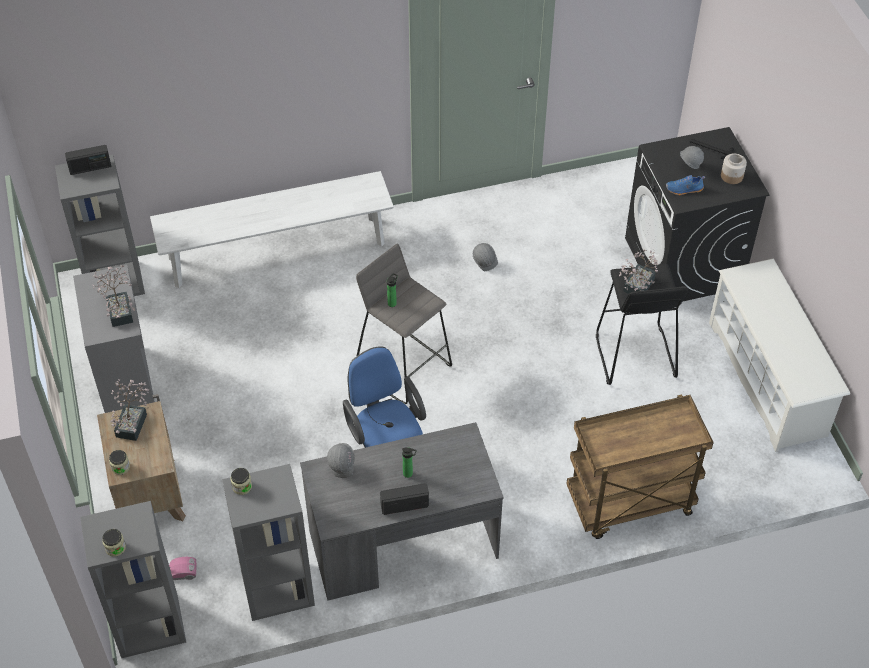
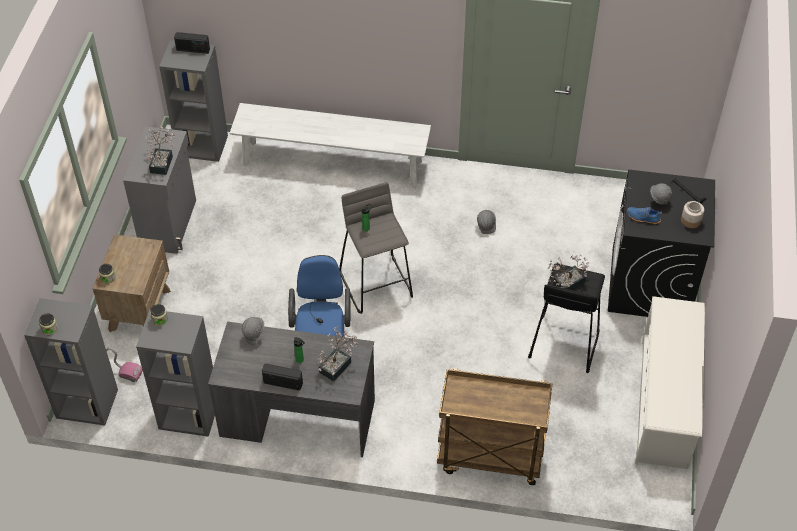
camera: 25 degrees right, 0 degrees up
(133, 422) = (135, 249): potted plant -> potted plant (338, 365)

